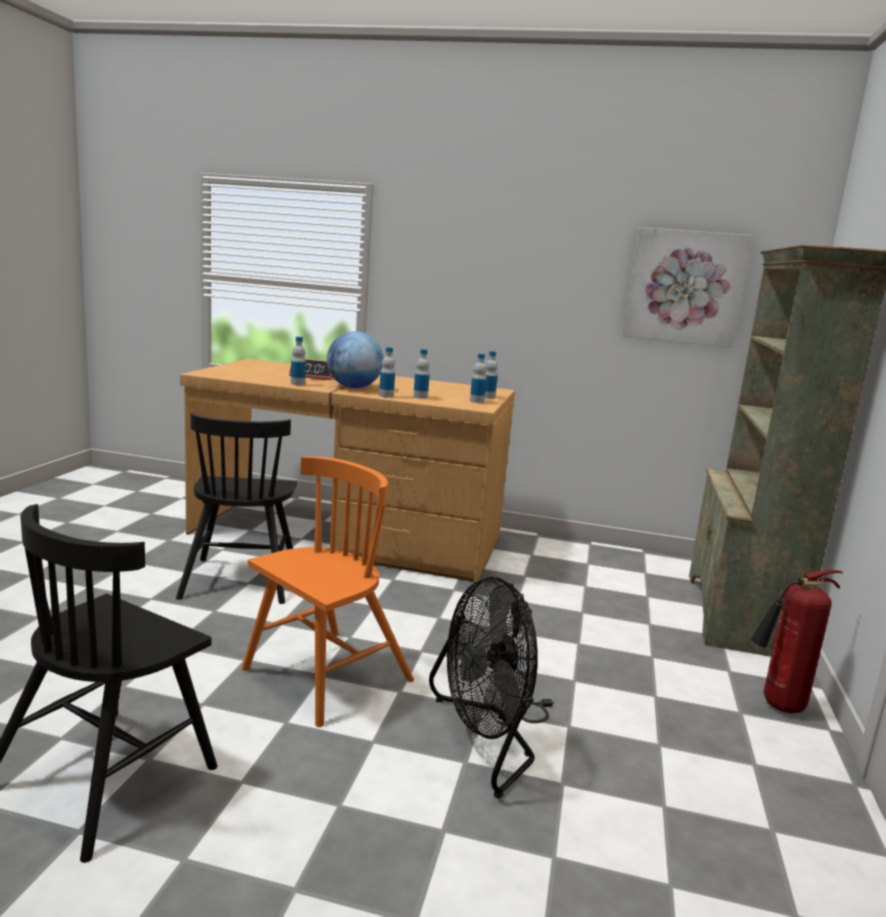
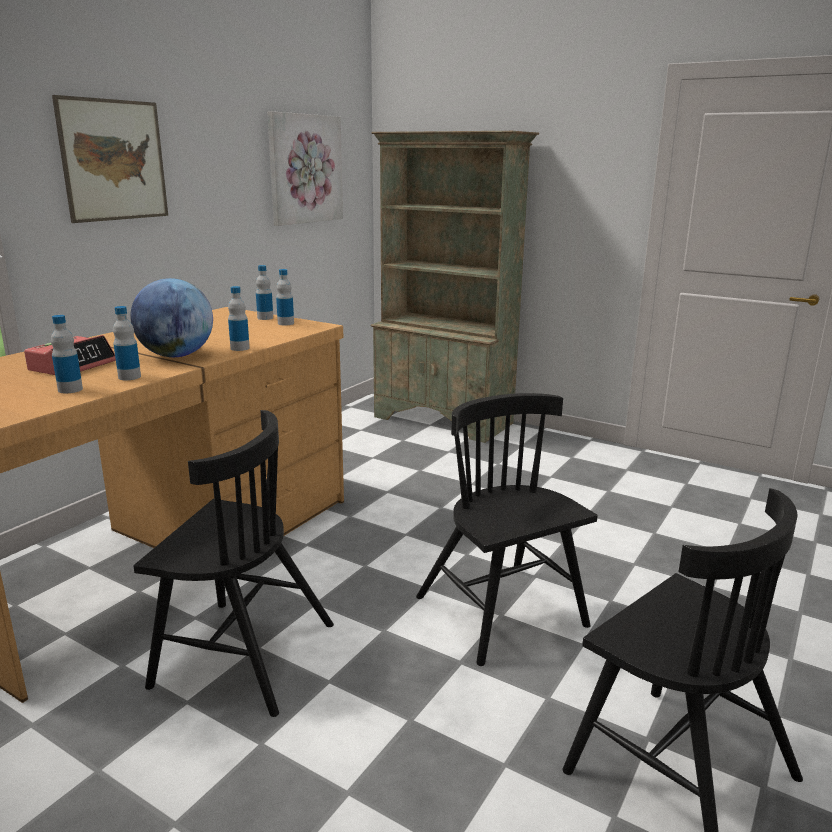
camera: 70 degrees left, 5 degrees up
(320, 678) = (506, 615): orange chair -> black chair
(420, 397) = (254, 338): bottle -> bottle (70, 389)
(460, 259) = (114, 160): none -> picture
(492, 735) = (600, 546): black fan -> none
(778, 707) = (566, 445): fire extinguisher -> none

